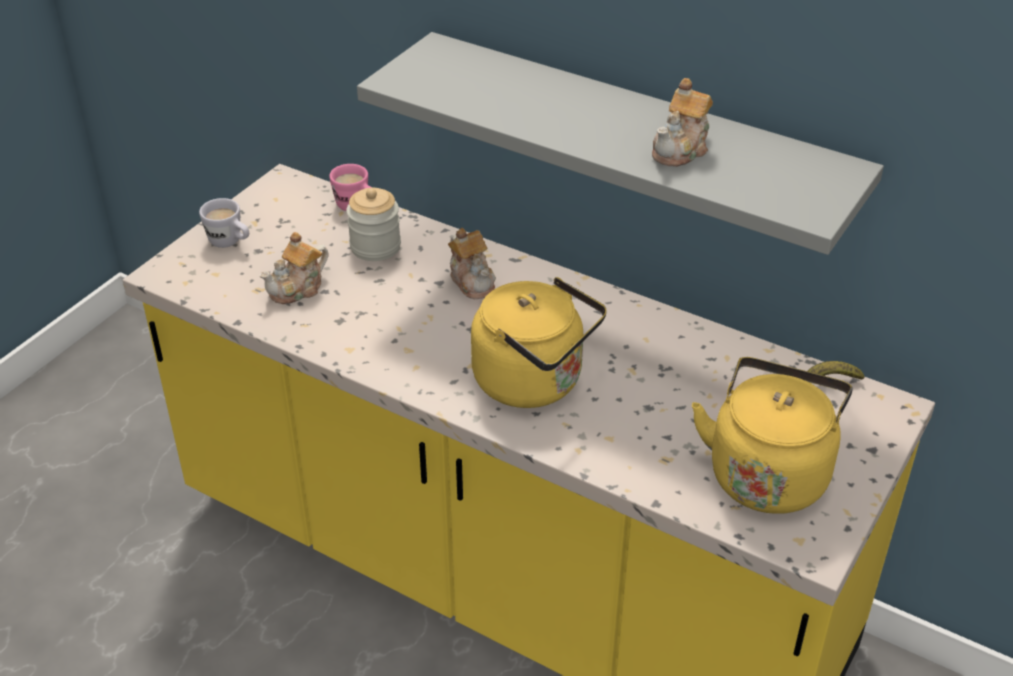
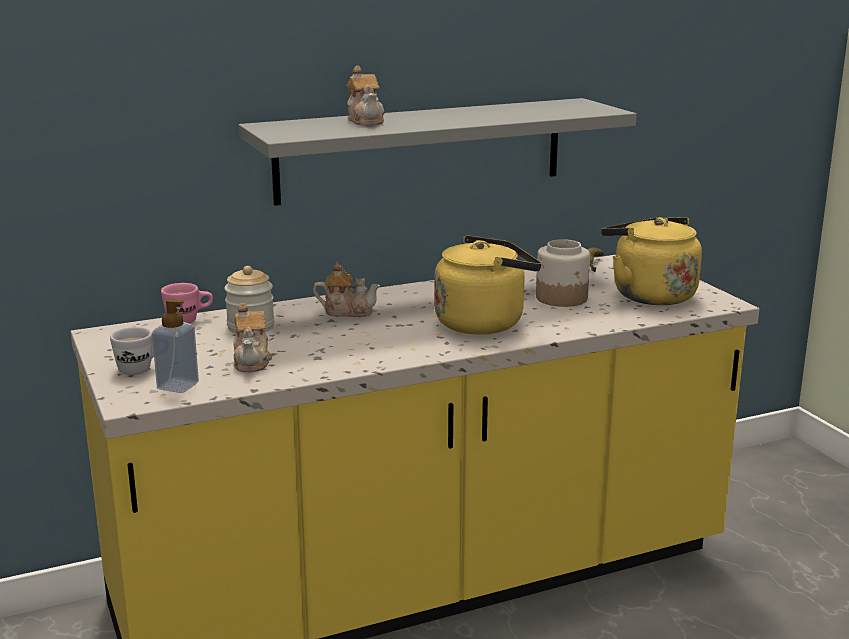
camera: 55 degrees left, 20 degrees down
(212, 279) = (178, 386): none -> soap dispenser
(674, 407) = (562, 298): none -> jar
(681, 149) = (501, 114): teapot -> teapot (366, 121)

